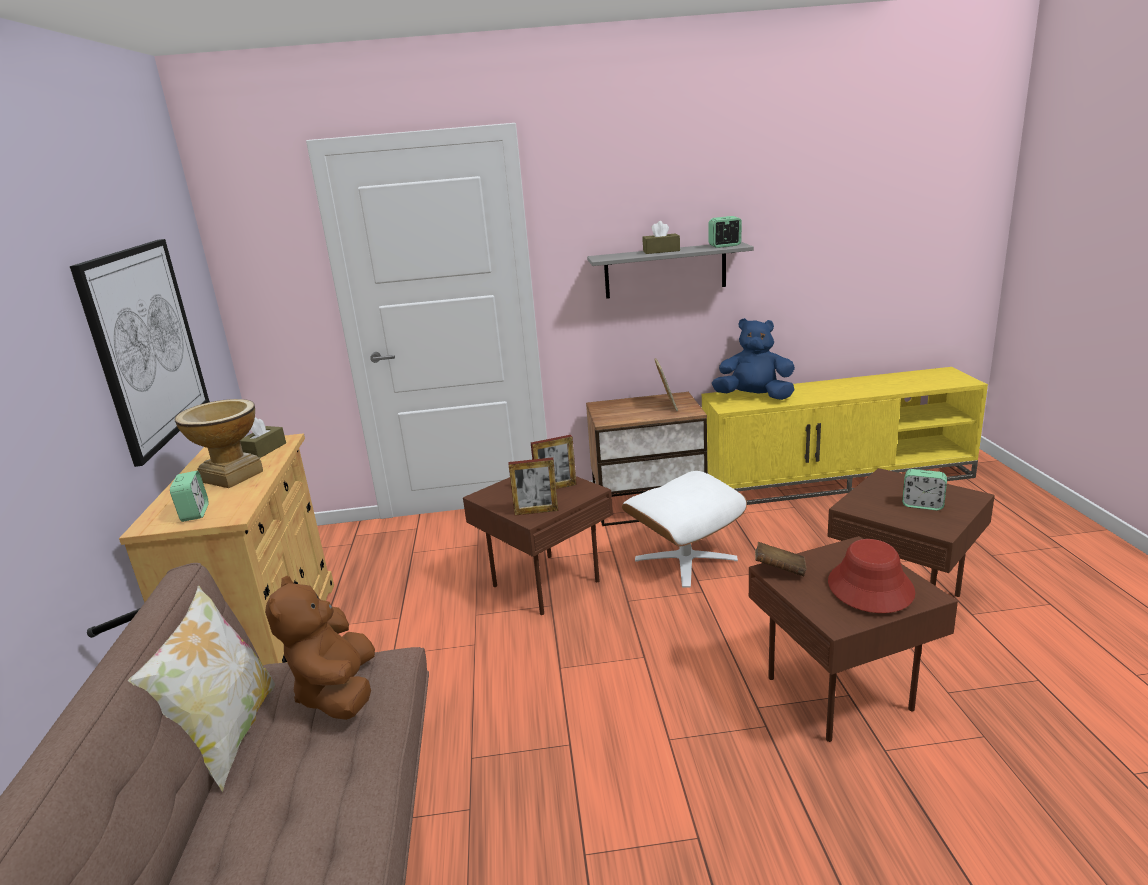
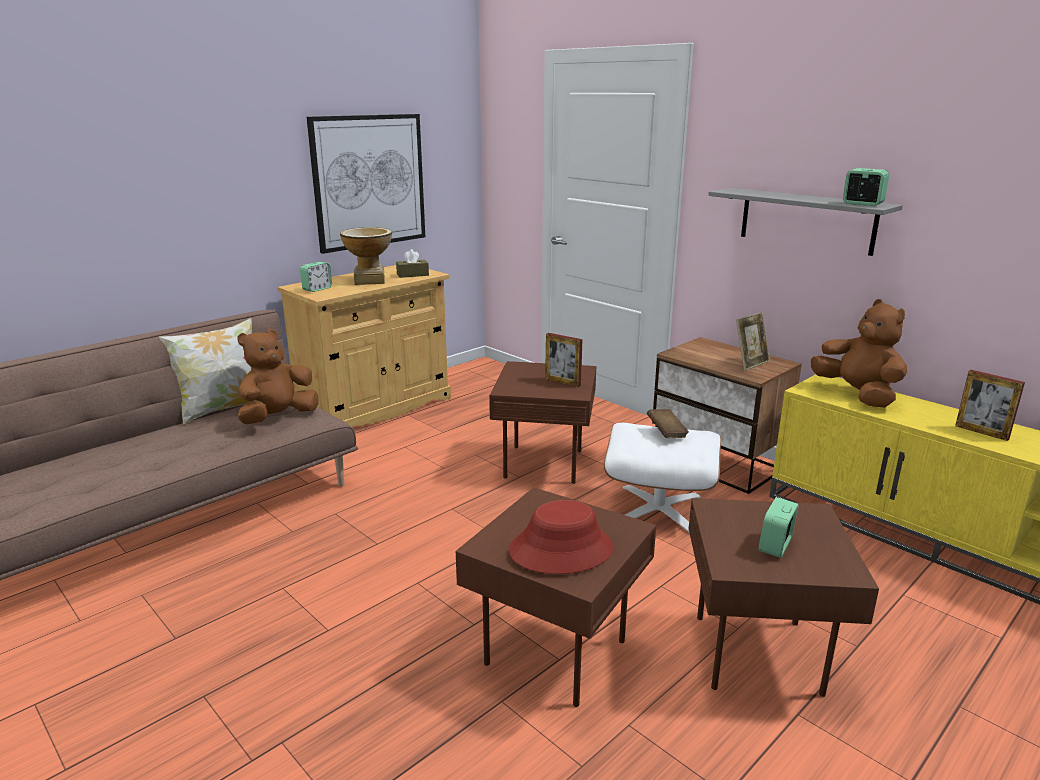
camera: 50 degrees right, 0 degrees up
(536, 511) = (517, 388): picture frame -> picture frame (981, 432)
(661, 251) = (793, 196): brown tissue box -> none
(754, 397) = (857, 395): blue plush toy -> brown plush toy
(779, 570) = (541, 501): brown book -> brown book (666, 433)
(922, 505) = (775, 546): alarm clock -> alarm clock turned 45 degrees clockwise

